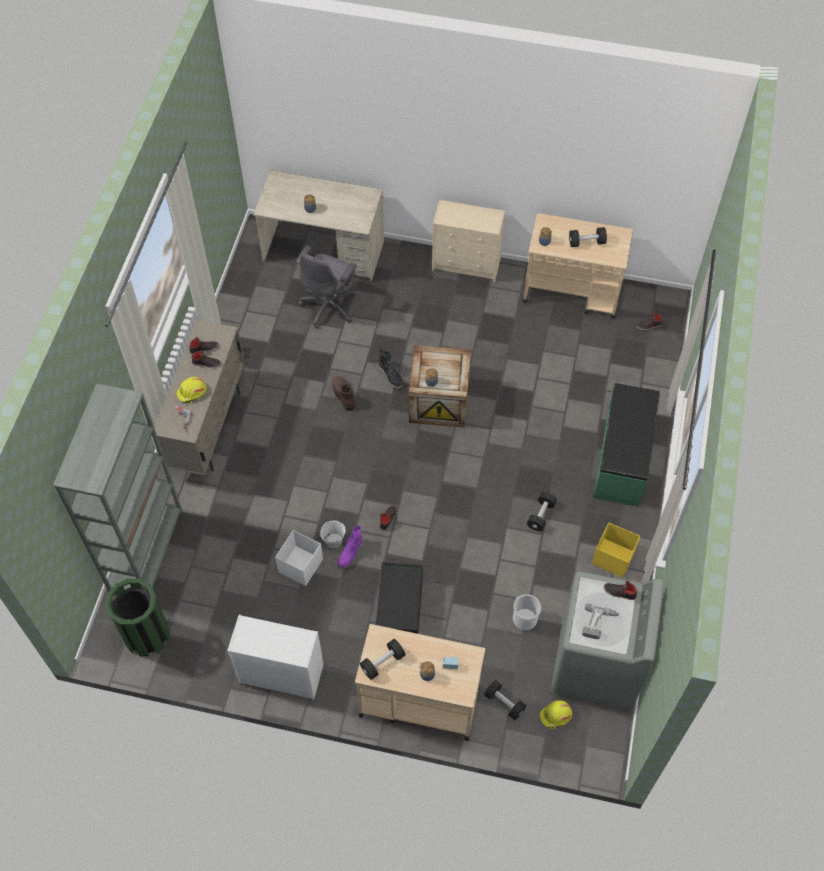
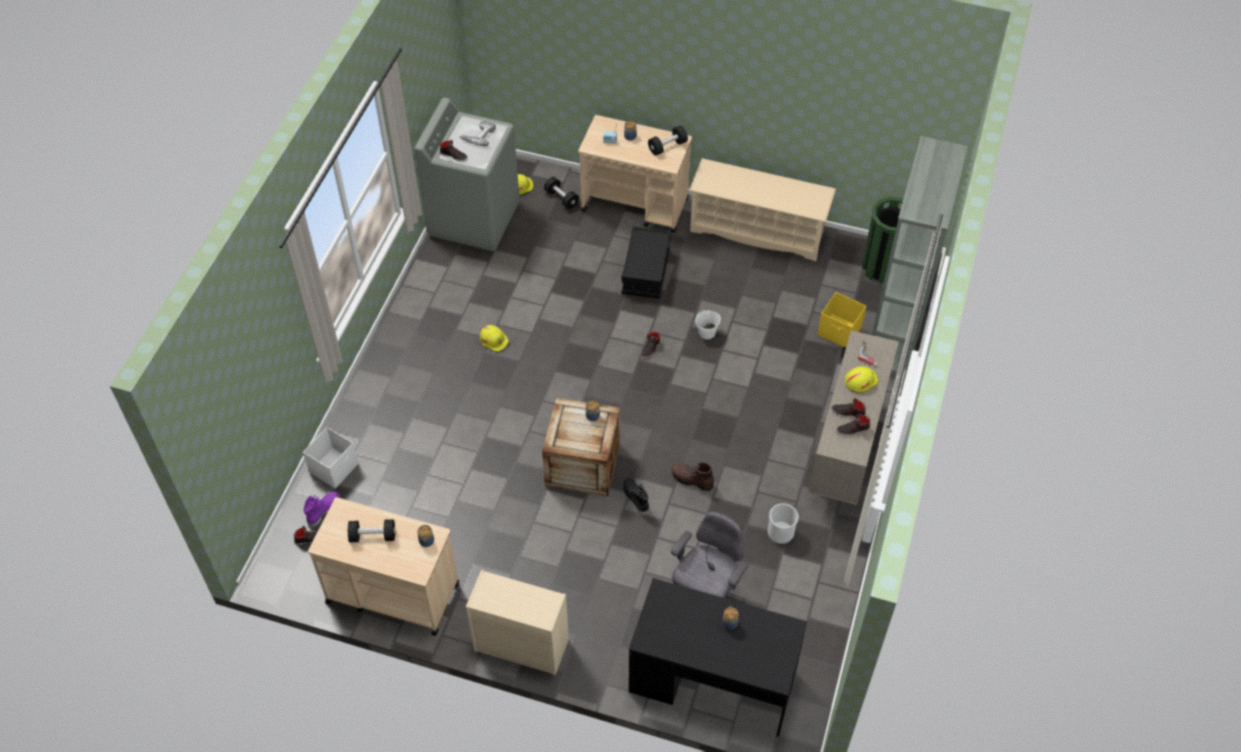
camera: 175 degrees left, 5 degrees down
(280, 673) = (758, 231): white dresser -> beige shoe rack
(300, 566) = (740, 313): white storage box -> white storage box (334, 468)
(323, 251) = (712, 681): beige desk -> black desk
(343, 395) = (692, 479): brown boot -> brown boot turned 135 degrees clockwise
(350, 554) = (690, 319): purple boot -> purple boot (323, 510)
(524, 619) = (530, 256): bucket -> bucket (781, 532)
(541, 515) = (494, 340): black dumbbell -> yellow hard hat
(612, 557) = (433, 299): yellow storage box -> yellow storage box (839, 332)
(623, 459) = (393, 388): green bench -> none

